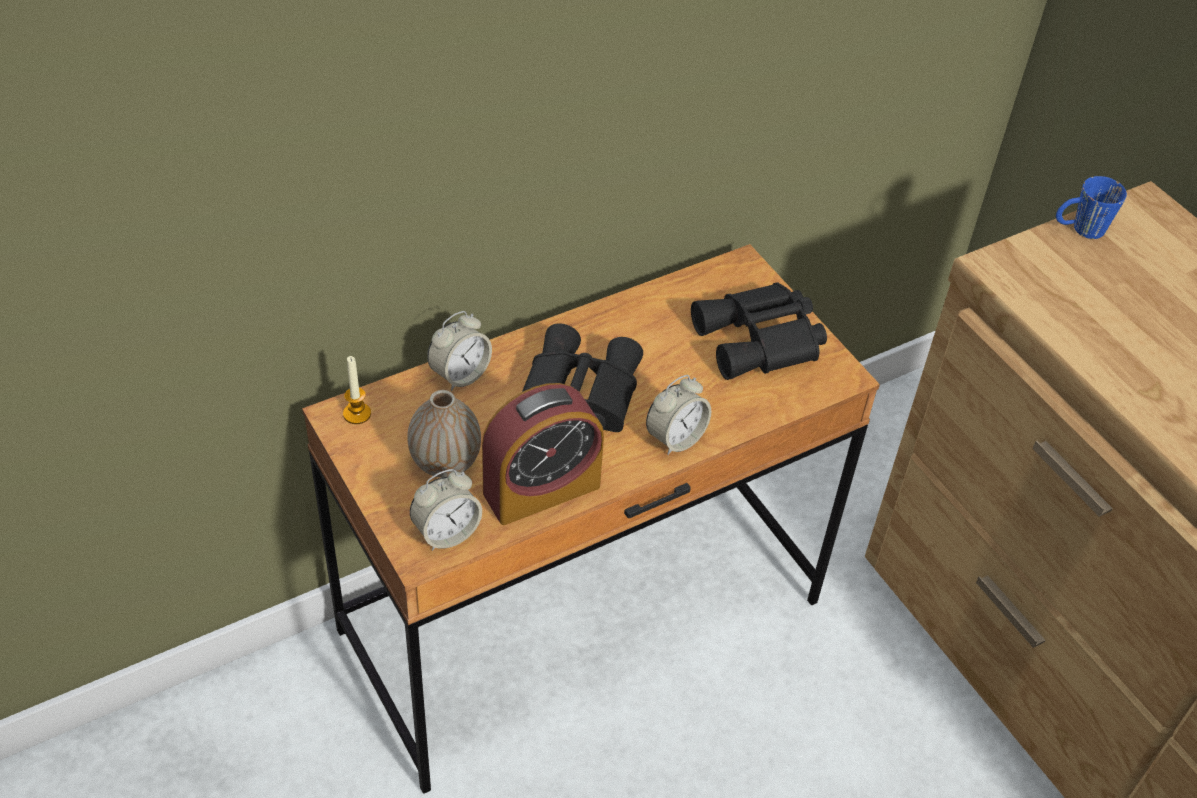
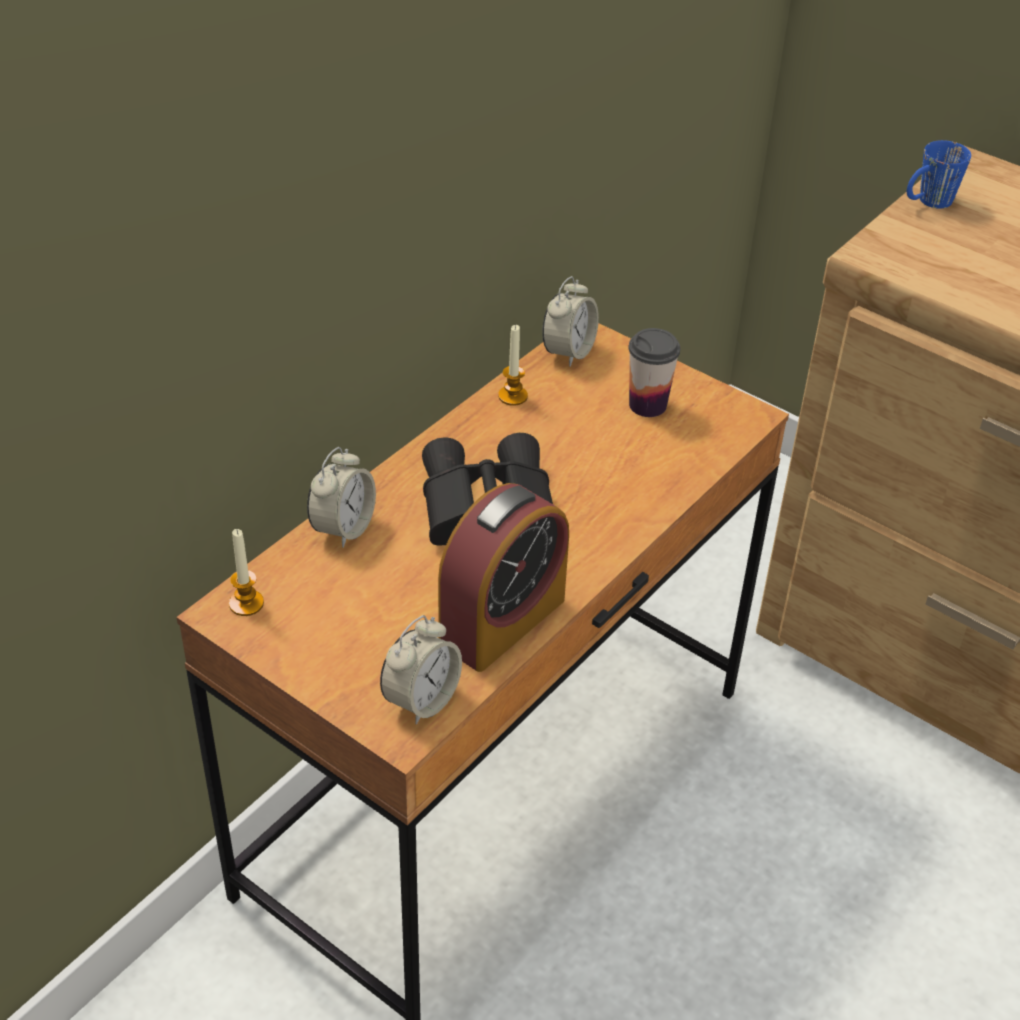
camera: 20 degrees left, 5 degrees down
(445, 462) = (378, 625): vase -> none
(653, 302) = (513, 396): none -> candle
(675, 438) = (615, 525): alarm clock -> alarm clock (568, 352)
(761, 341) = (647, 405): black binoculars -> cup

